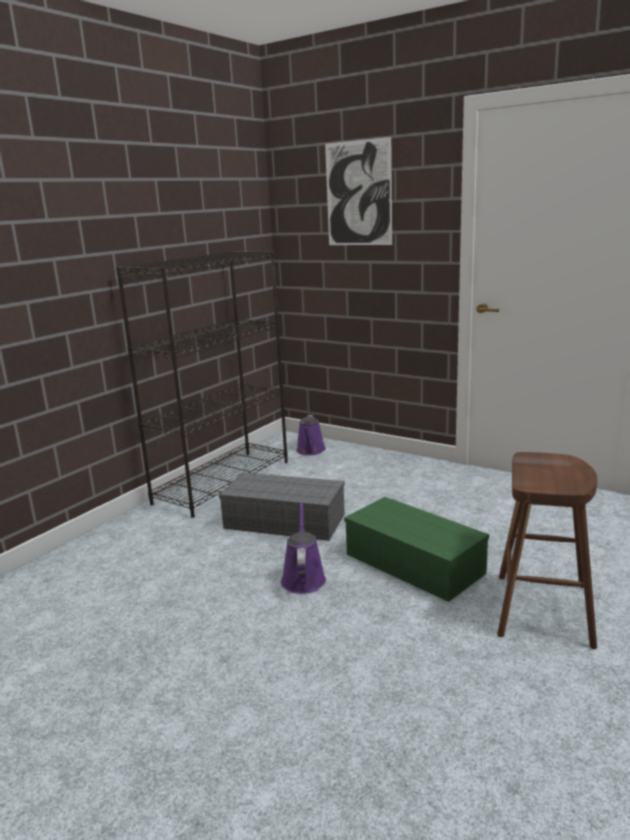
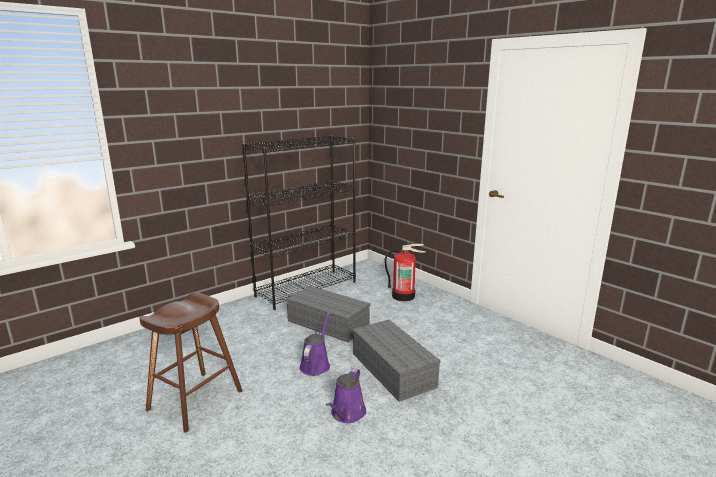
camera: 15 degrees right, 0 degrees up
(310, 451) = (375, 276): purple watering can -> purple watering can (347, 414)
(358, 194) = (421, 102): picture -> none
(365, 469) = (403, 296): none -> fire extinguisher
(416, 563) = (394, 370): green storage box -> grey storage box
(543, 609) = (460, 422): brown stool -> brown stool (195, 400)

